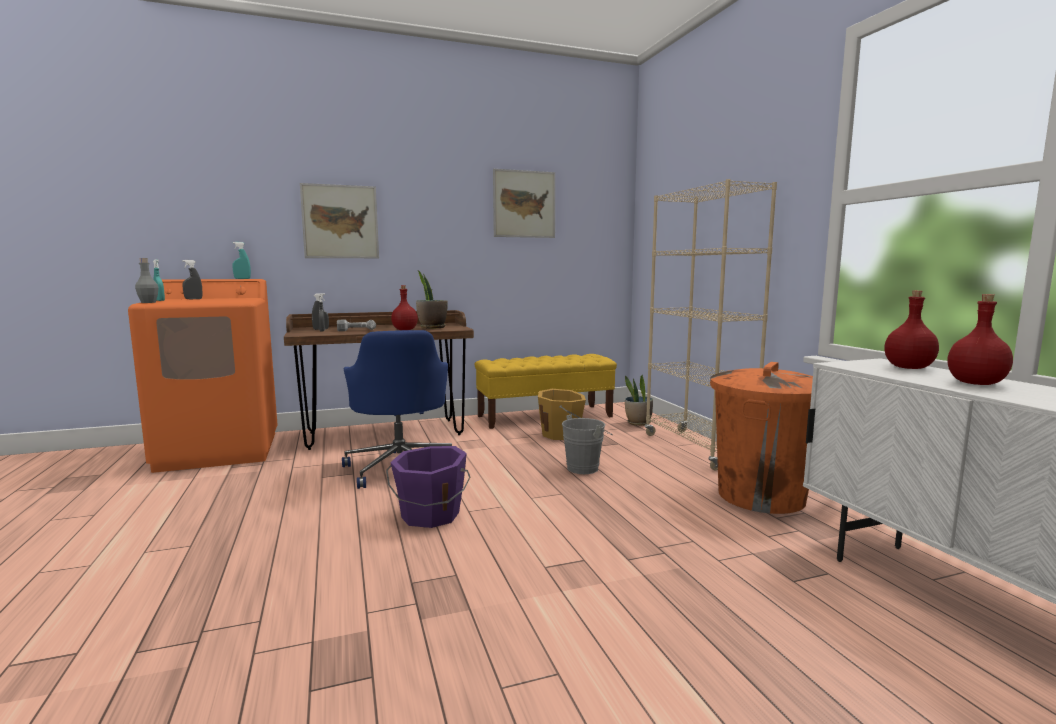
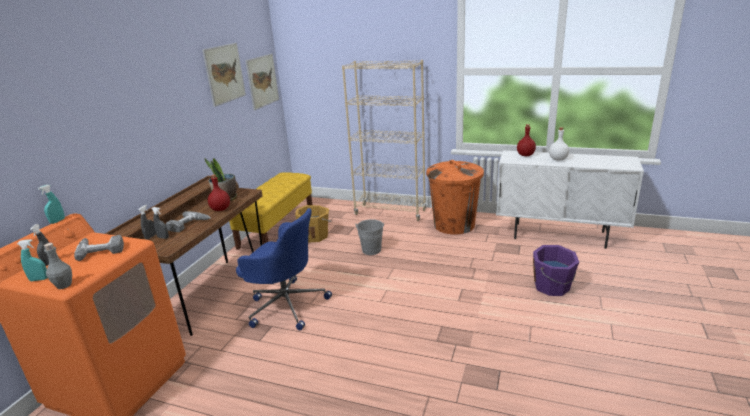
camera: 50 degrees left, 15 degrees up
(224, 300) = (101, 249): none -> power drill
(340, 222) = (114, 131): picture -> picture (262, 81)
(430, 515) = (371, 315): purple bucket -> purple bucket (552, 287)
(638, 423) = (334, 209): potted plant -> none
(976, 383) = (558, 159): red bottle -> white bottle

